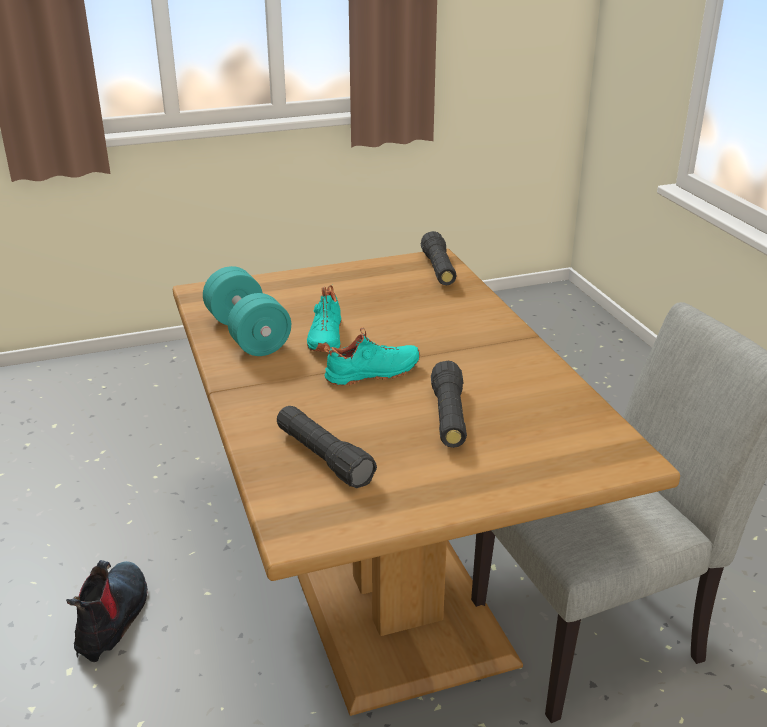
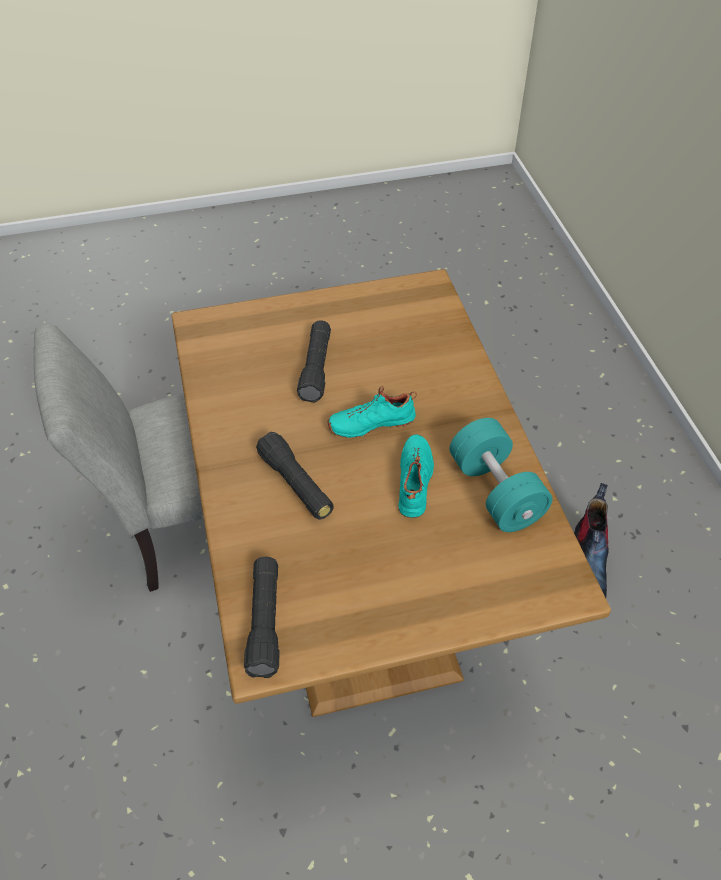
camera: 175 degrees left, 20 degrees up
(323, 458) = (415, 336): black flashlight -> black flashlight (296, 484)

